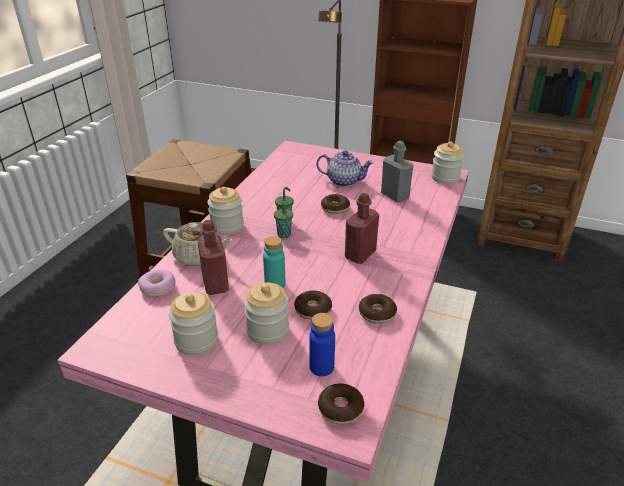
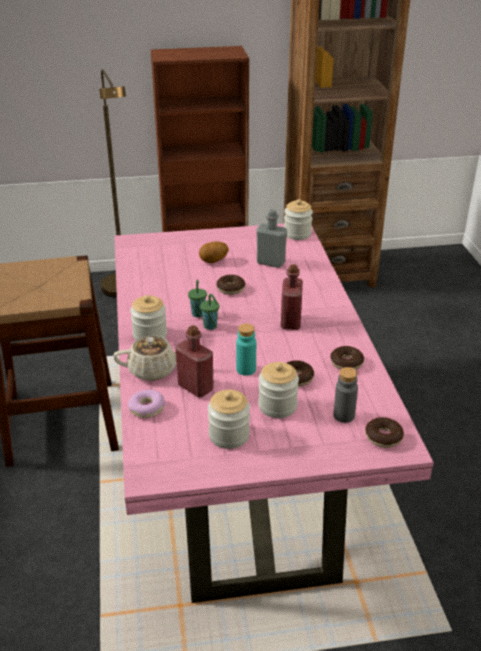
camera: 30 degrees left, 0 degrees up
(321, 367) = (344, 416): blue bottle -> grey bottle
(344, 181) = (214, 261): teapot -> potato

